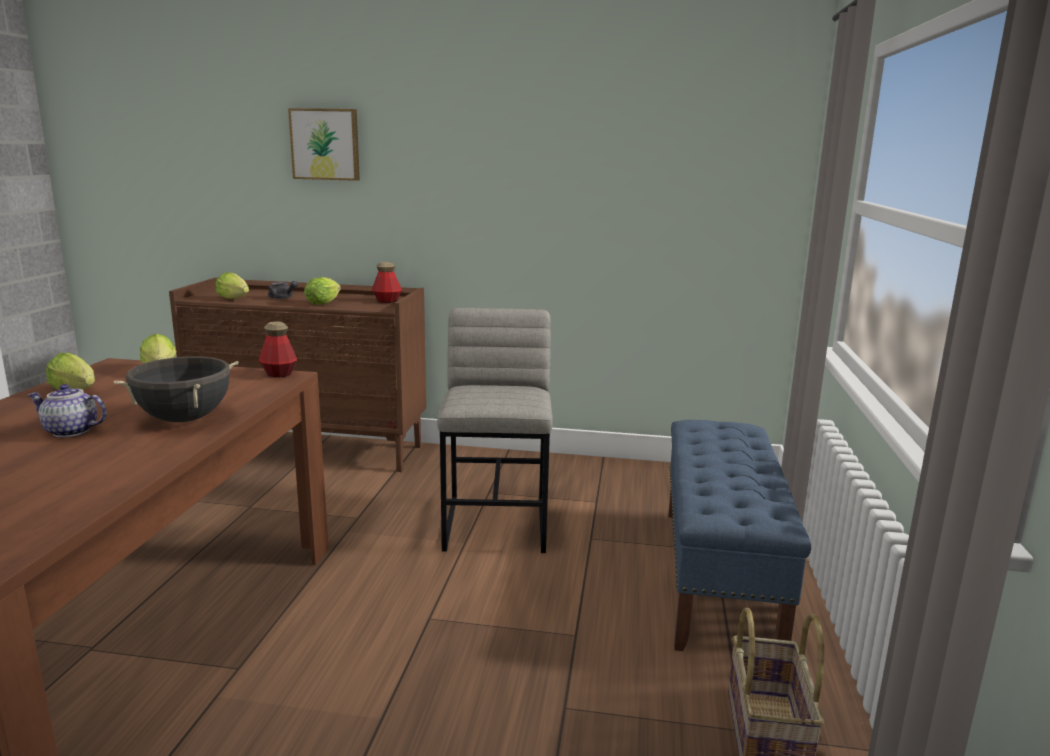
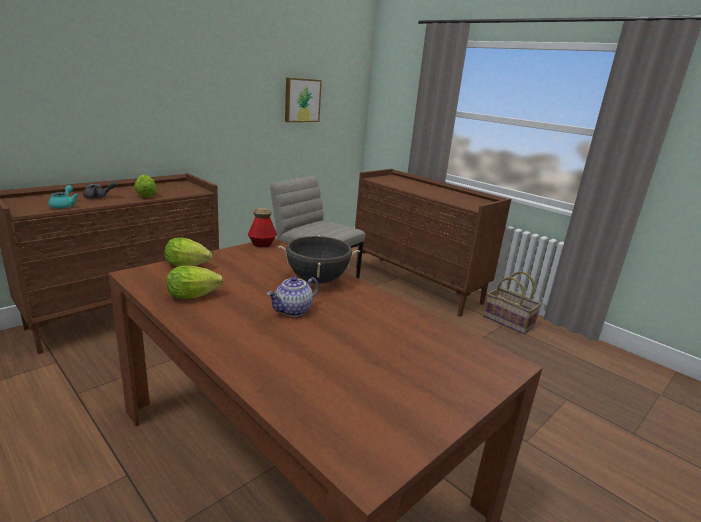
camera: 55 degrees left, 5 degrees up
(235, 299) = (64, 205): lettuce -> turquoise teapot
(326, 144) = (100, 62): picture -> picture (301, 100)
(387, 301) = (179, 186): bottle -> none
(718, 577) = (416, 285): blue bench -> brown cabinet

